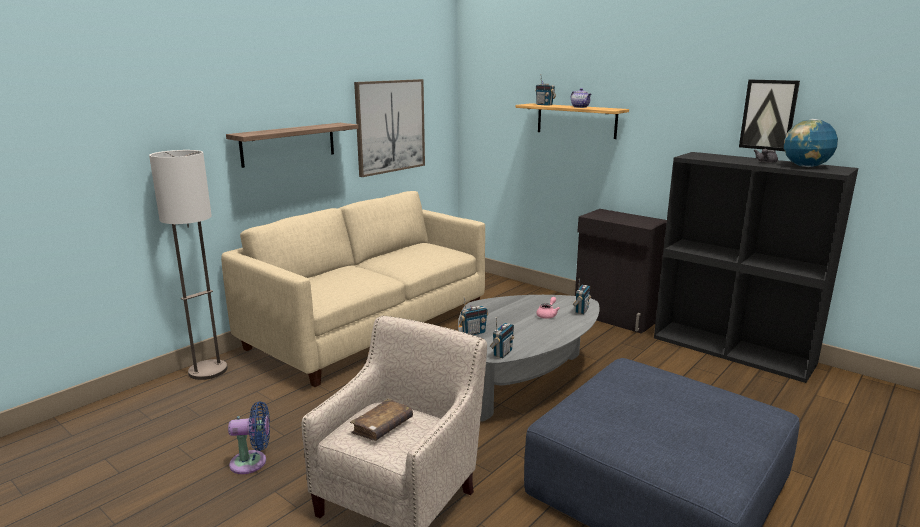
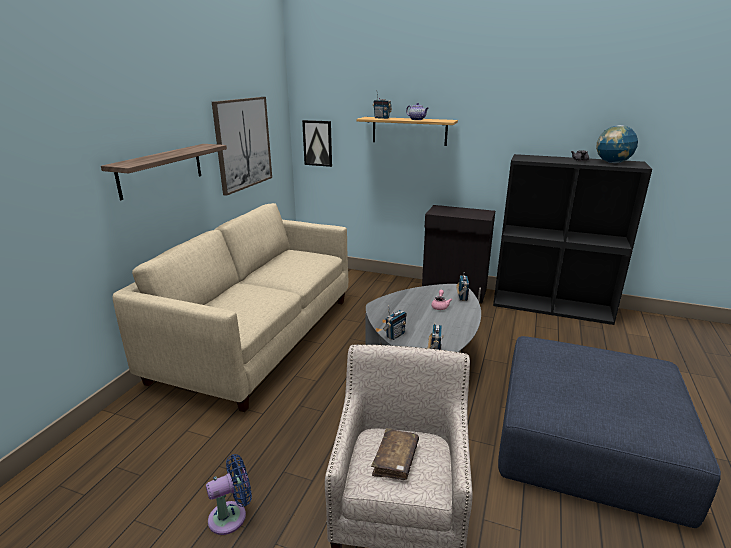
camera: 20 degrees left, 5 degrees up
(208, 370) = (118, 418): floor lamp -> none
(768, 115) = (576, 122): picture -> picture (317, 143)

